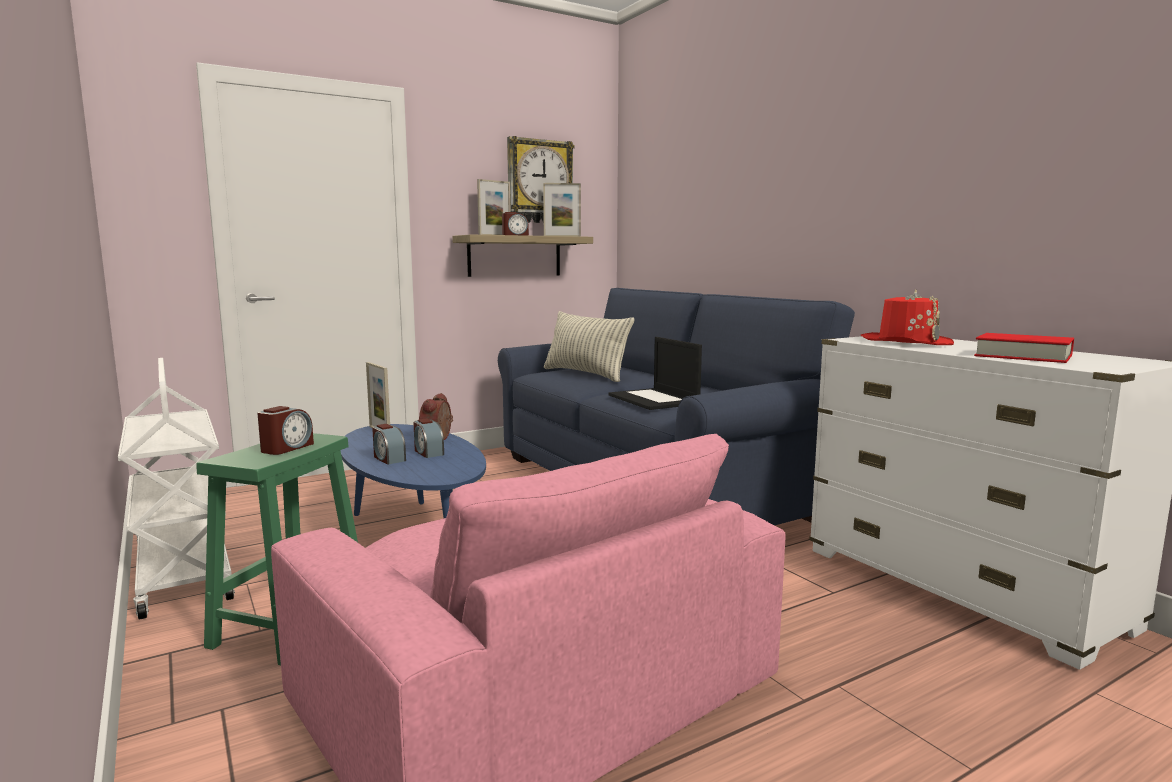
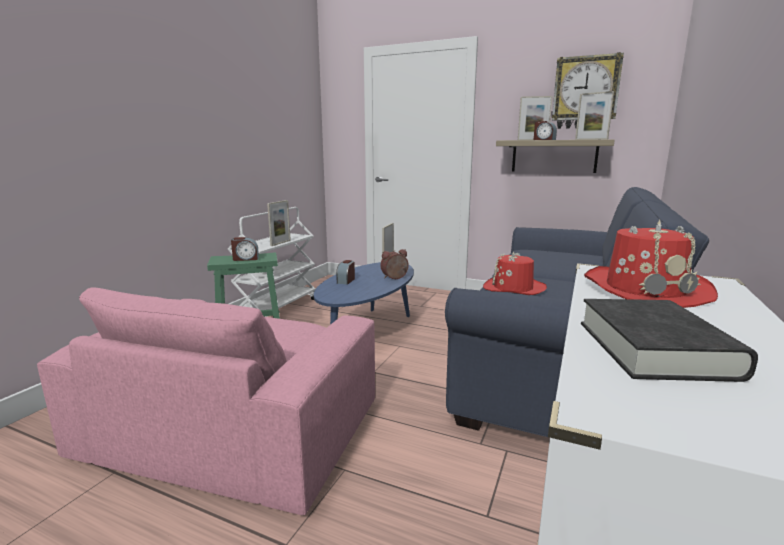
camera: 55 degrees right, 5 degrees up
(197, 428) = (280, 243): none -> picture frame
(428, 452) = (368, 283): alarm clock -> none
(585, 374) = (548, 258): pillow -> none
(654, 400) = (513, 288): laptop -> red hat
(1023, 356) = (654, 349): red book -> black book

